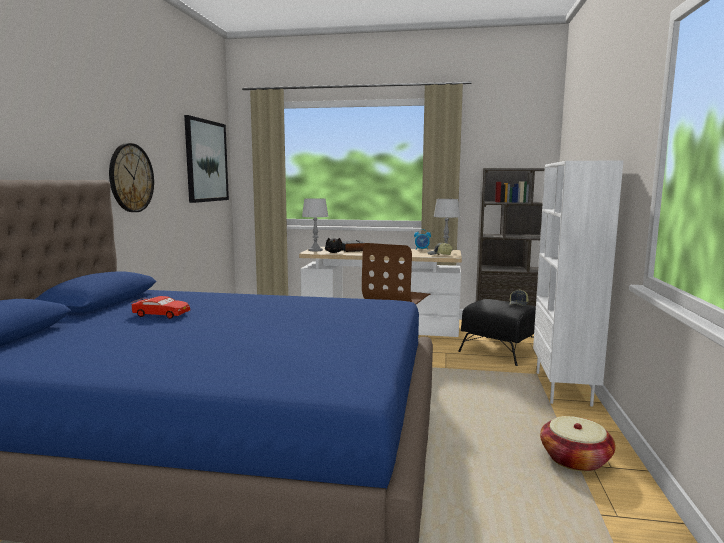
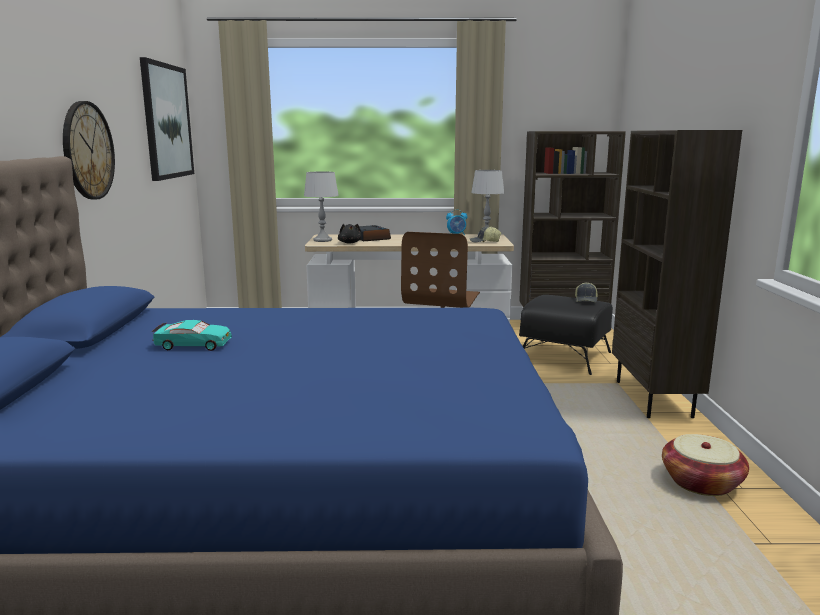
camera: 10 degrees left, 5 degrees up
(161, 314) = (193, 345): red toy car -> turquoise toy car
(564, 388) = (654, 399): white bookcase -> brown bookcase

